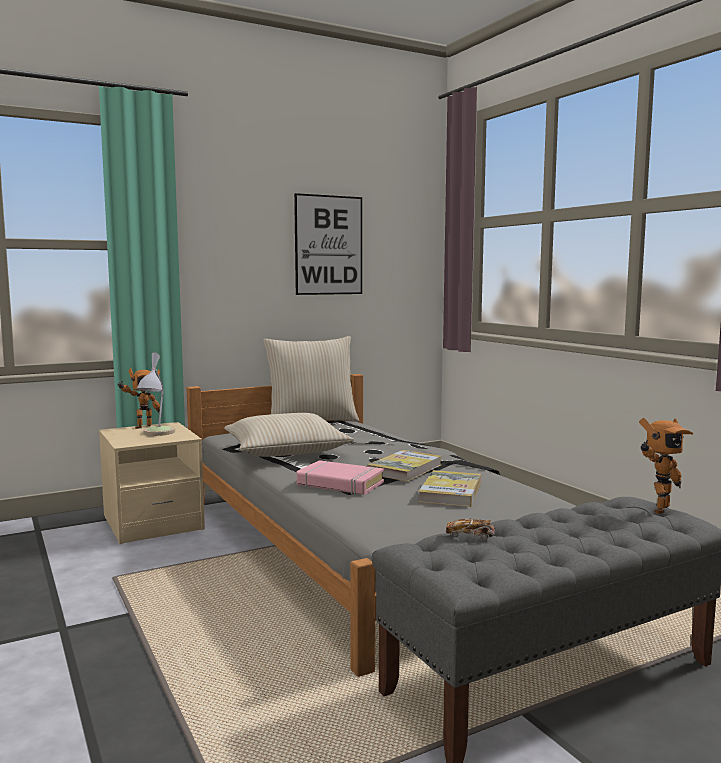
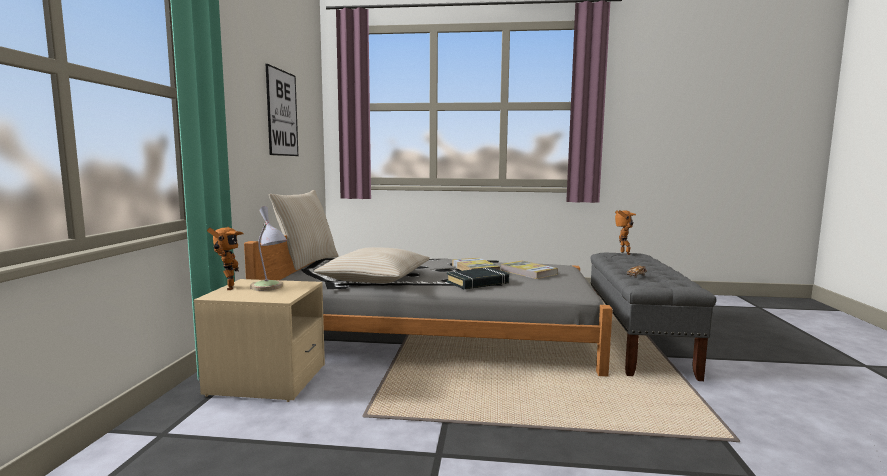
camera: 55 degrees left, 0 degrees up
(340, 484) = (478, 283): pink book -> black book

